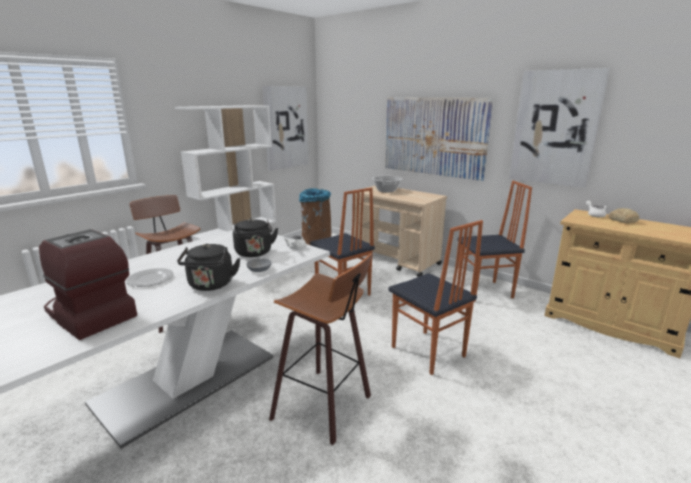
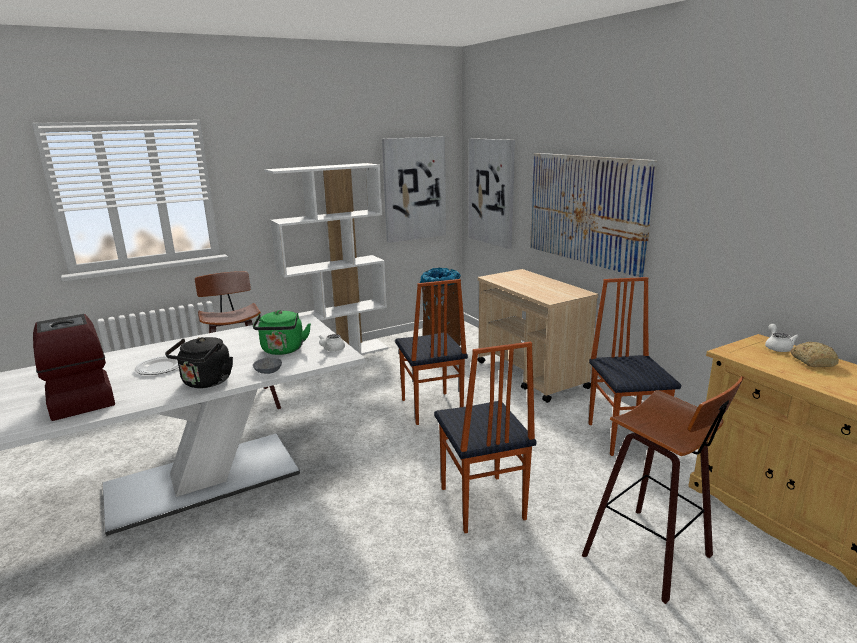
camera: 20 degrees right, 0 degrees up
(254, 253) = (282, 350): black kettle -> green kettle
(326, 406) = (318, 541): stool -> stool (652, 555)
(386, 190) = (523, 279): cooking pot -> none
(485, 291) = (625, 436): chair -> chair turned 105 degrees counterclockwise
(555, 128) = (735, 210): picture -> picture (491, 192)

